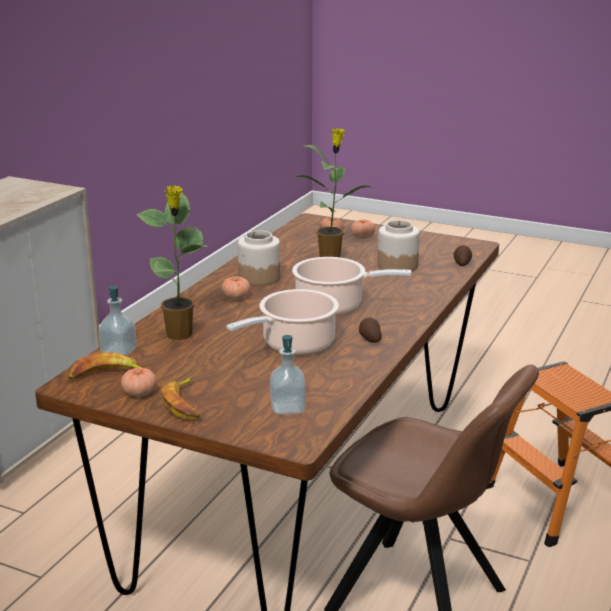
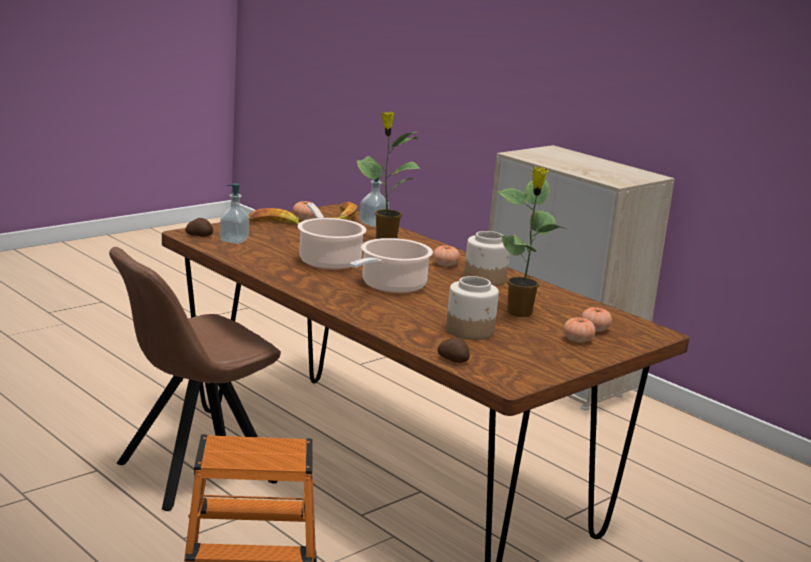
camera: 110 degrees right, 5 degrees down
(369, 338) = (310, 281): potato -> potato (199, 235)

